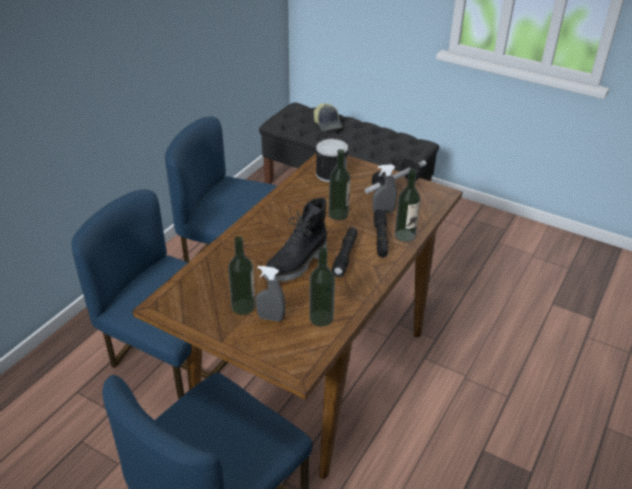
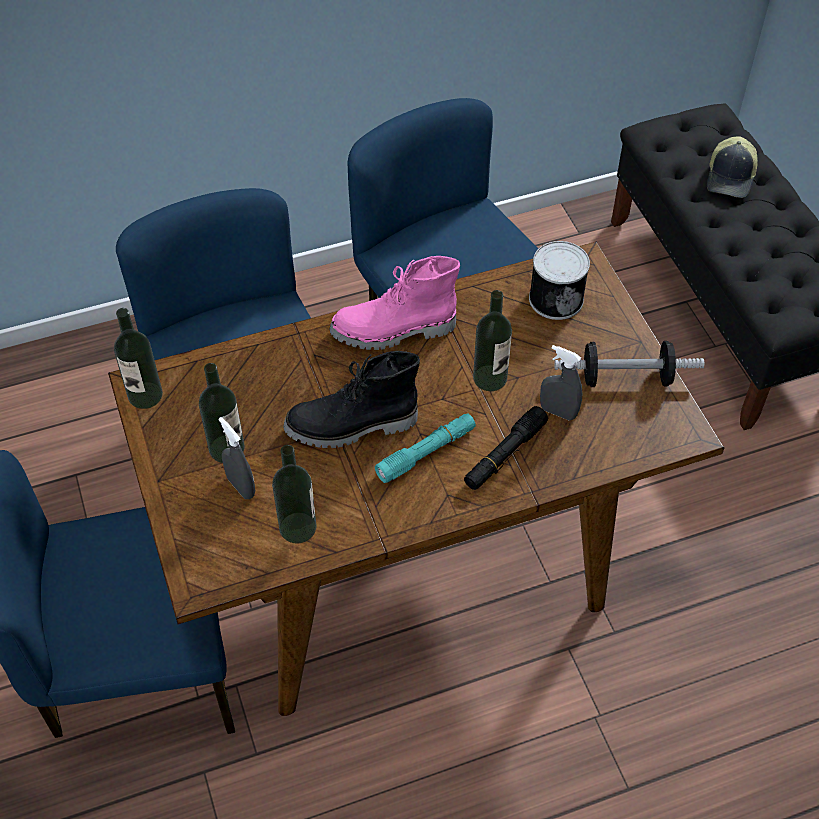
camera: 40 degrees right, 15 degrees up
(271, 219) = (394, 332): none -> pink boot
(345, 256) = (426, 453): black flashlight -> turquoise flashlight
(405, 235) = (544, 471): bottle -> bottle (145, 395)

